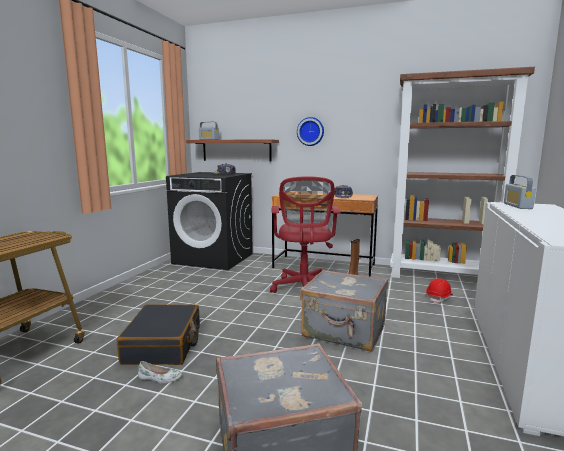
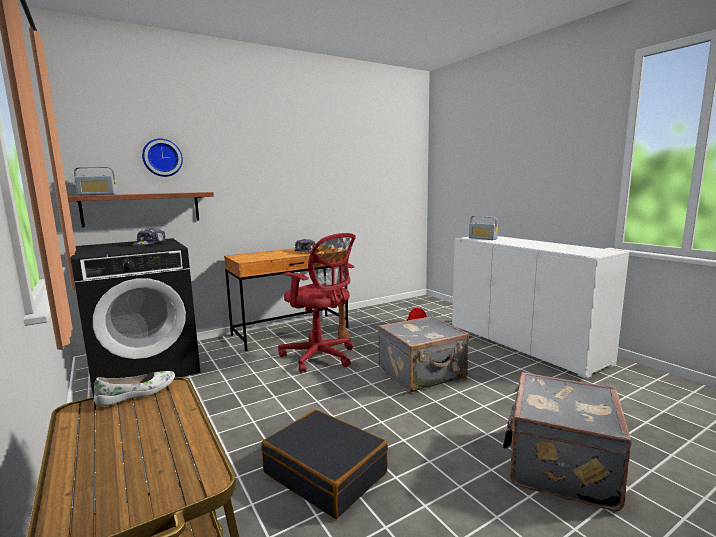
camera: 50 degrees left, 0 degrees up
(159, 378) = (397, 496): white shoe -> white shoe (137, 393)
(310, 131) = (247, 181): wall clock -> wall clock (162, 158)
(444, 277) = (389, 309): brown bookcase -> none

